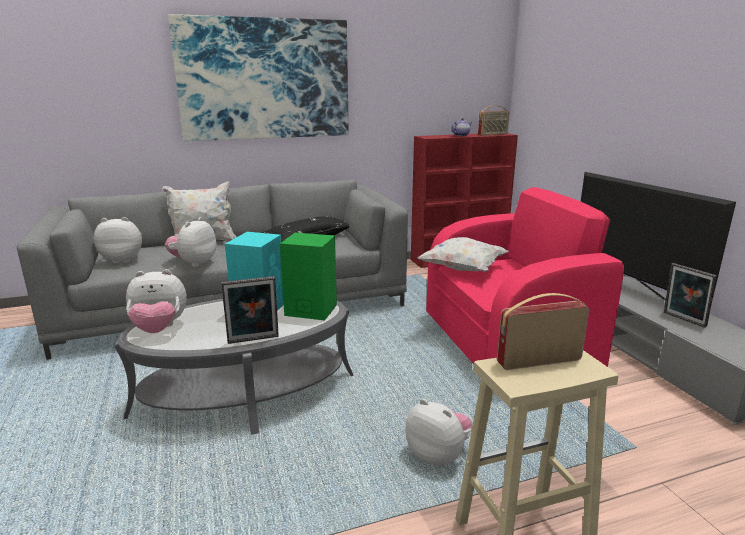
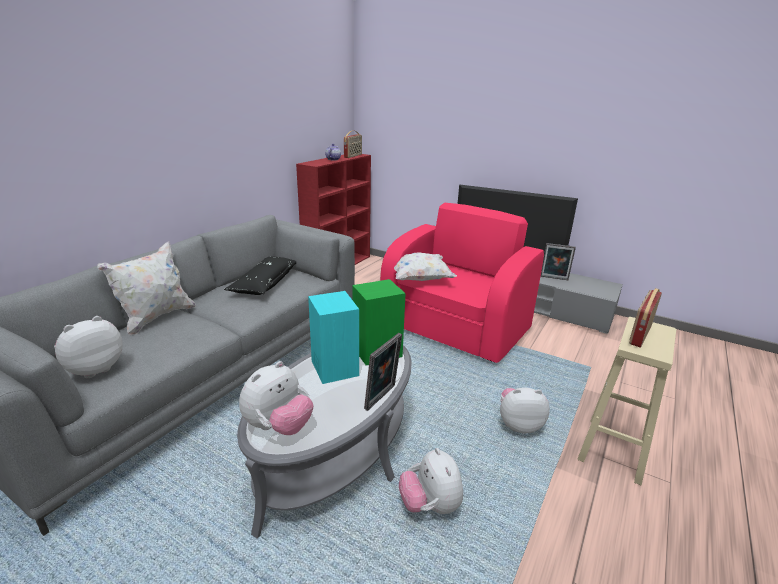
camera: 40 degrees left, 5 degrees up
(194, 263) = (191, 344): plush toy -> plush toy (430, 505)
(265, 79) = (162, 117): picture -> none

